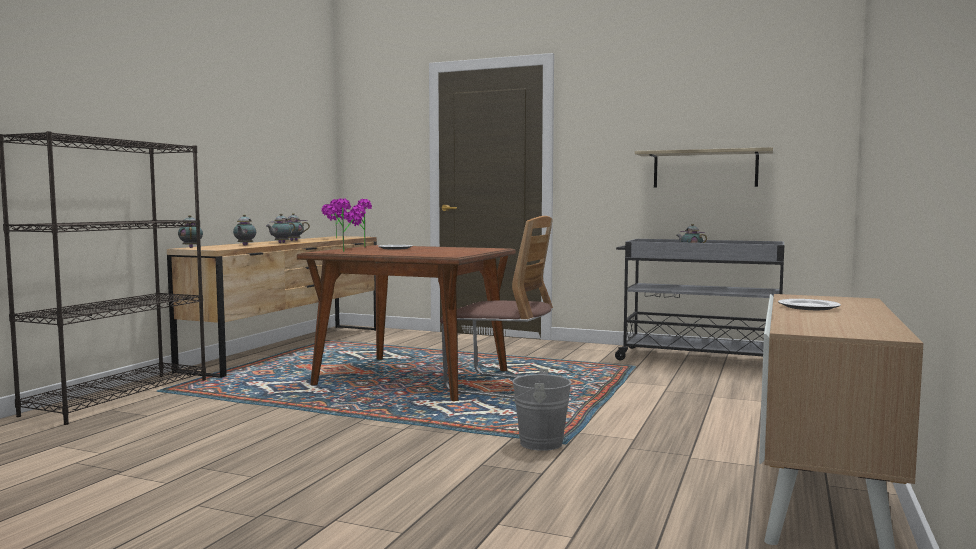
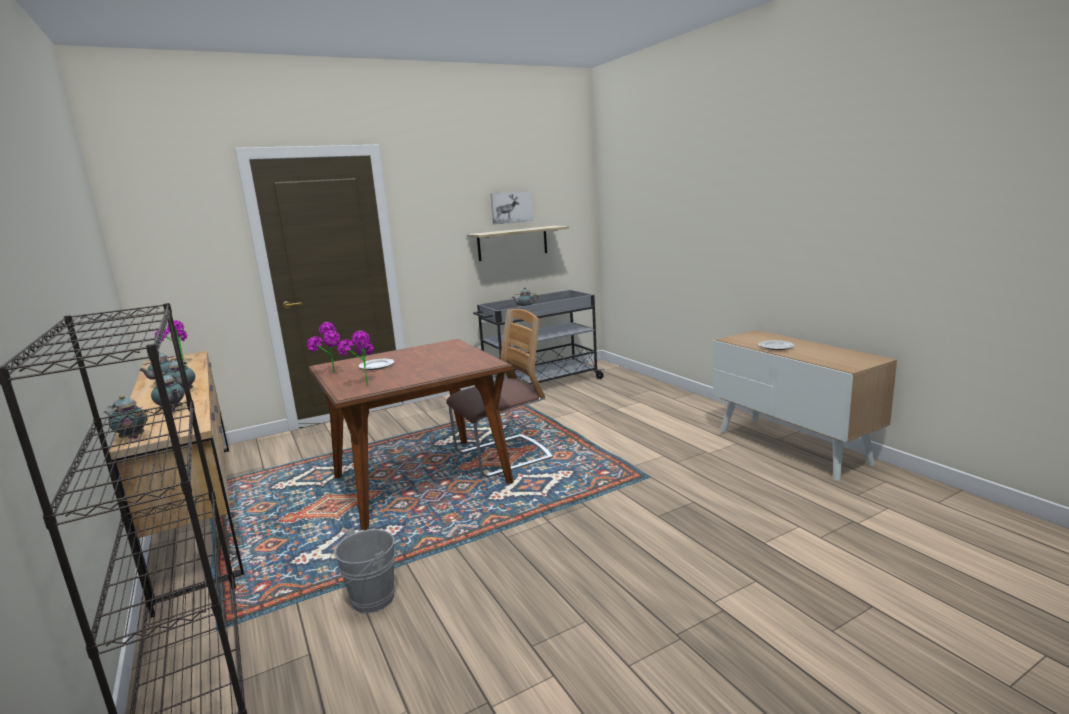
camera: 50 degrees left, 10 degrees up
(536, 443) = (637, 485): grey bucket -> grey bucket (368, 601)
(707, 123) = (511, 207): none -> picture

